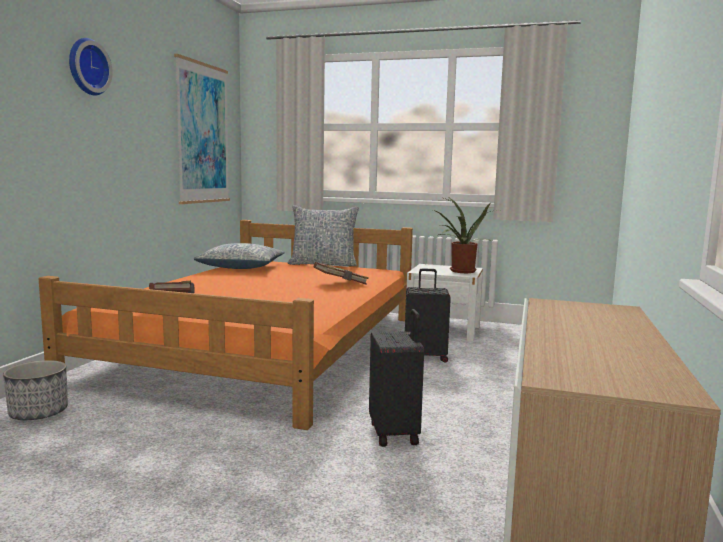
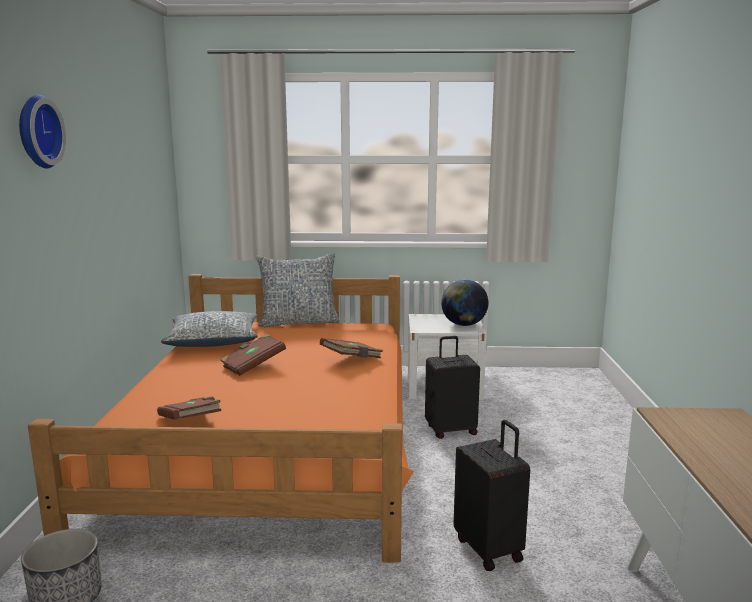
camera: 15 degrees left, 5 degrees up
(203, 134) = (145, 179): picture -> none
(256, 280) = (253, 366): none -> brown book
(461, 271) = (463, 325): potted plant -> globe

